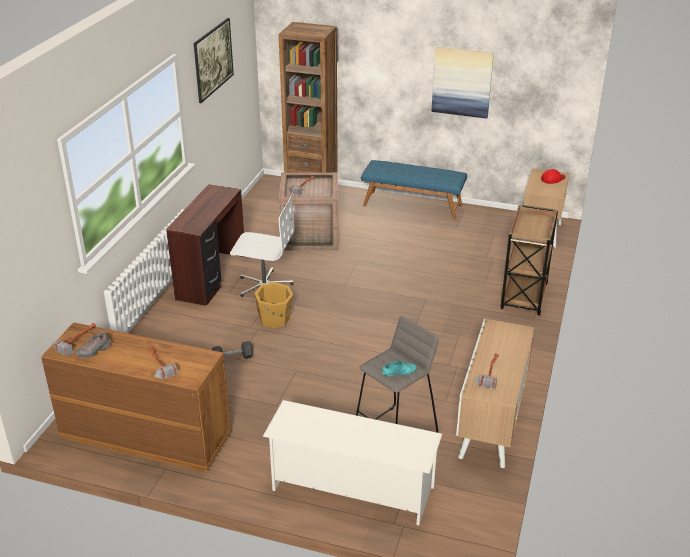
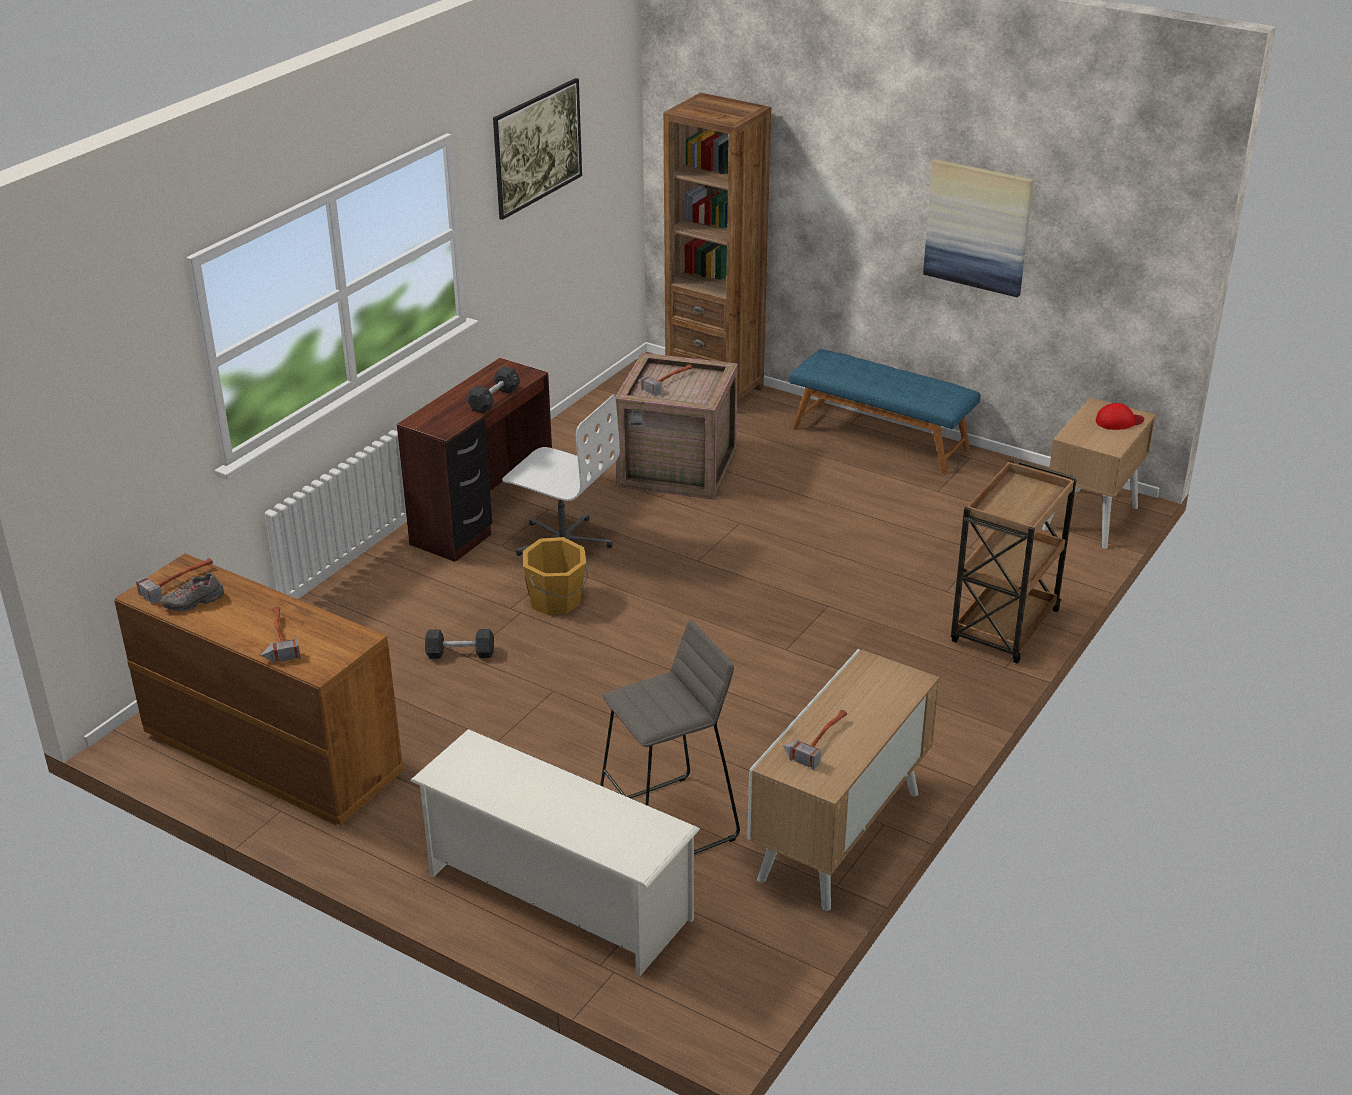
camera: 15 degrees right, 0 degrees up
(217, 208) = (494, 399): none -> black dumbbell
(399, 371) = (662, 712): turquoise shoe -> none

